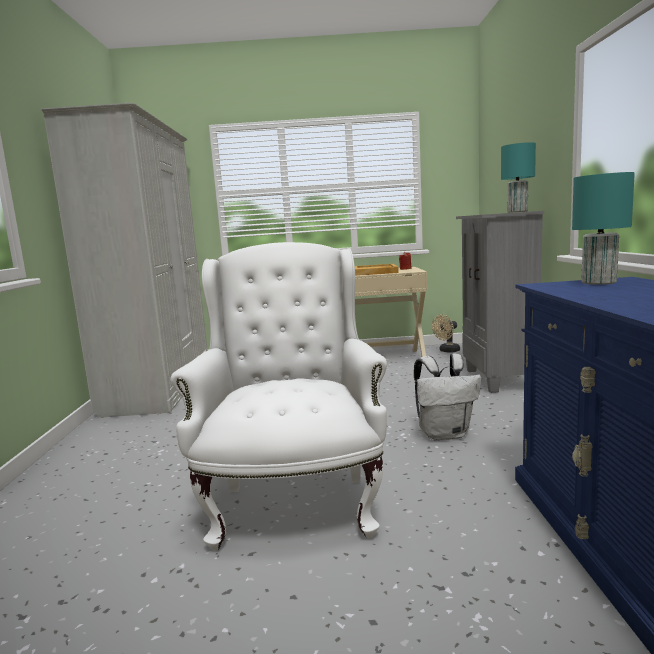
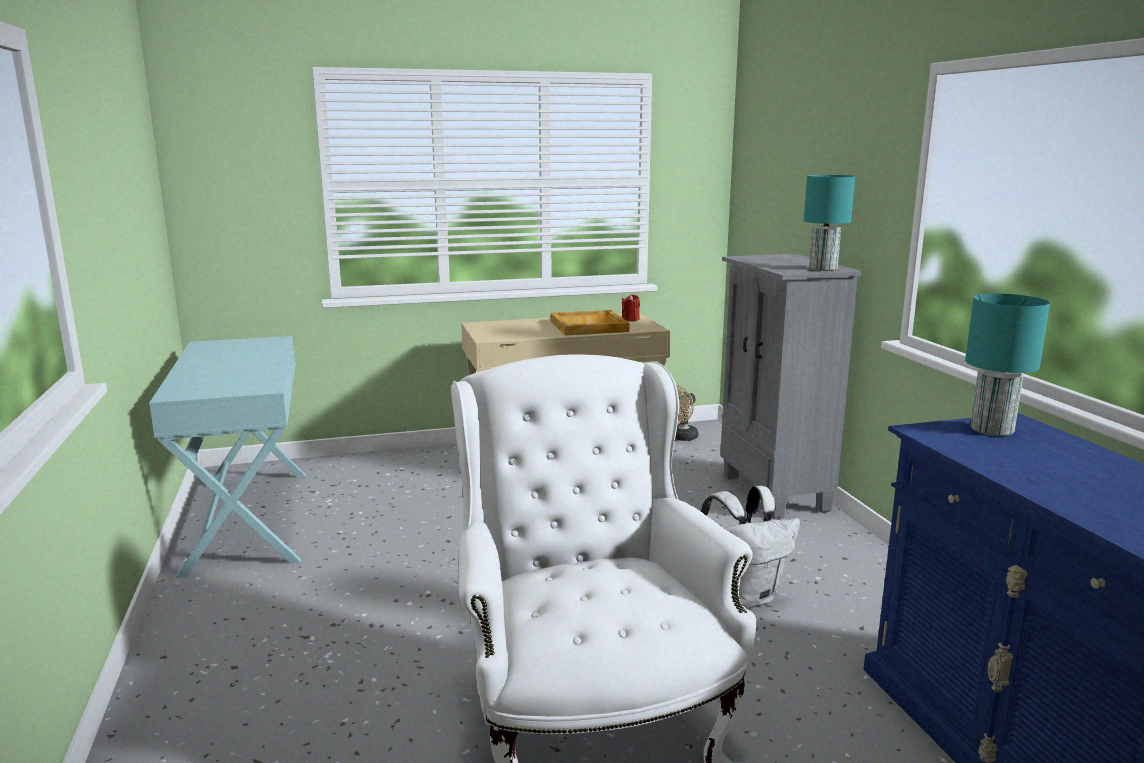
camera: 15 degrees left, 5 degrees up
(161, 386) = (248, 519): white wardrobe -> turquoise desk

